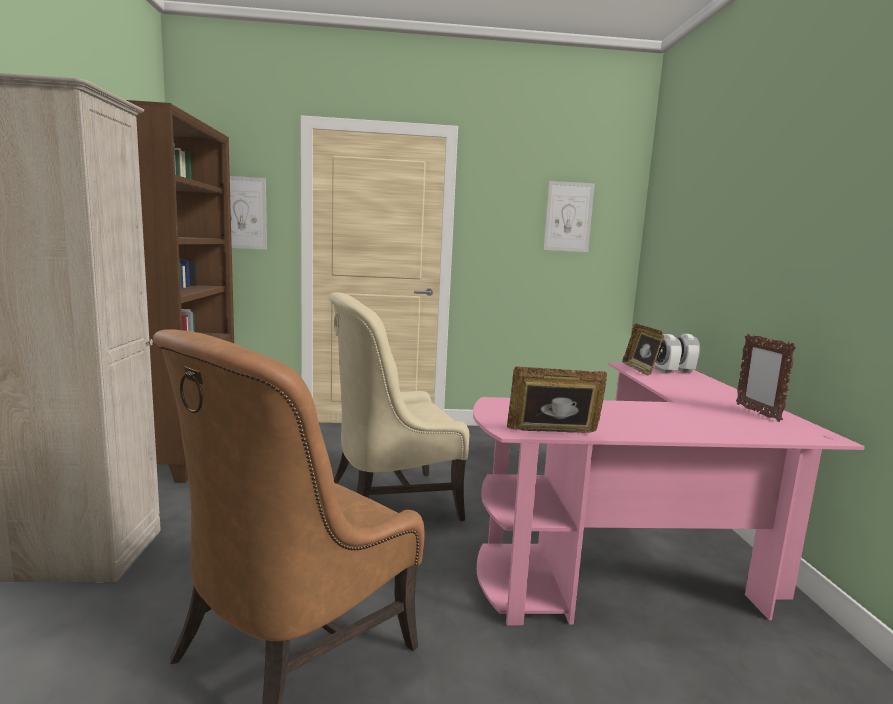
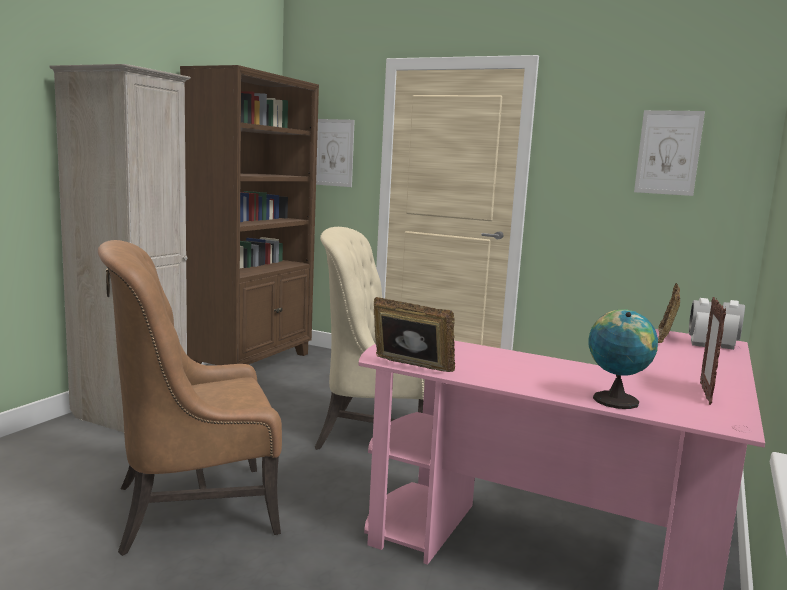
camera: 30 degrees right, 0 degrees up
(731, 431) = (614, 399): none -> globe

